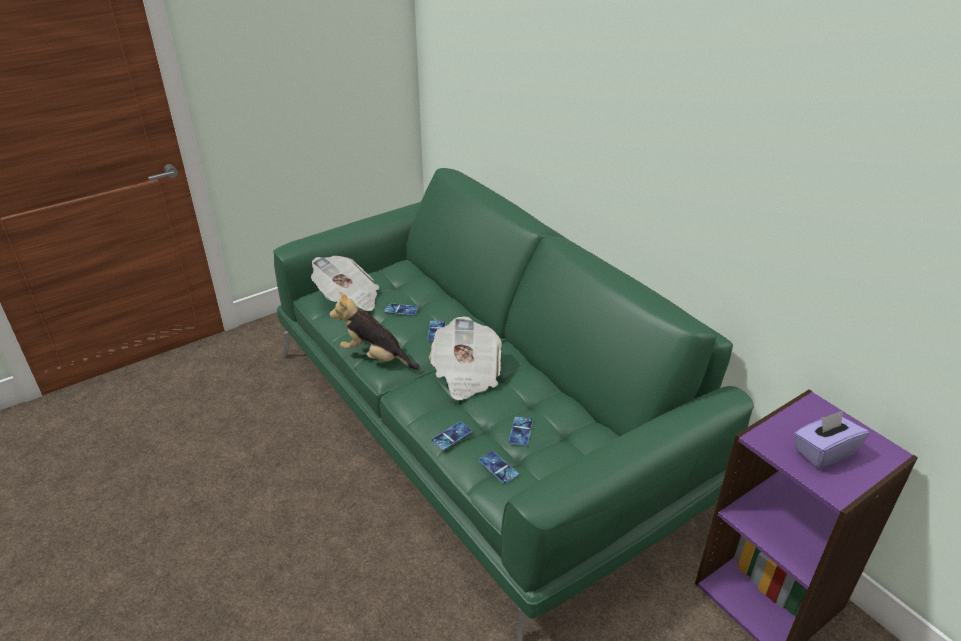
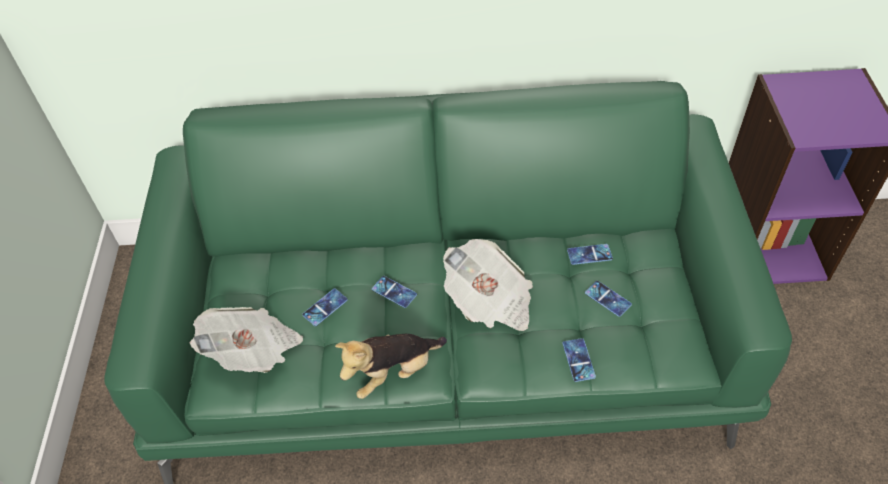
camera: 55 degrees left, 15 degrees up
(498, 467) = (647, 342): phone -> phone (589, 254)
(823, 452) = (837, 111): purple tissue box -> none

